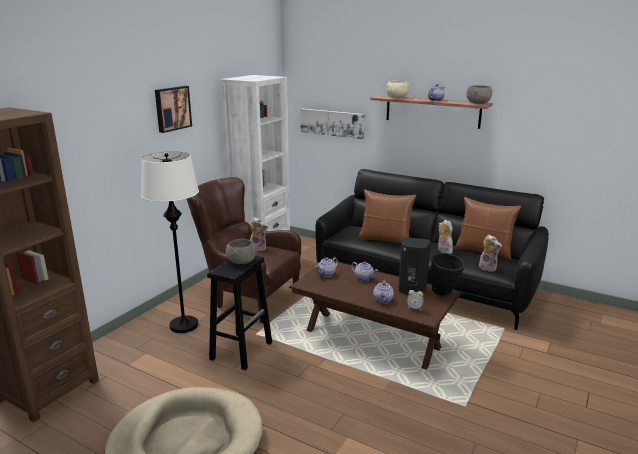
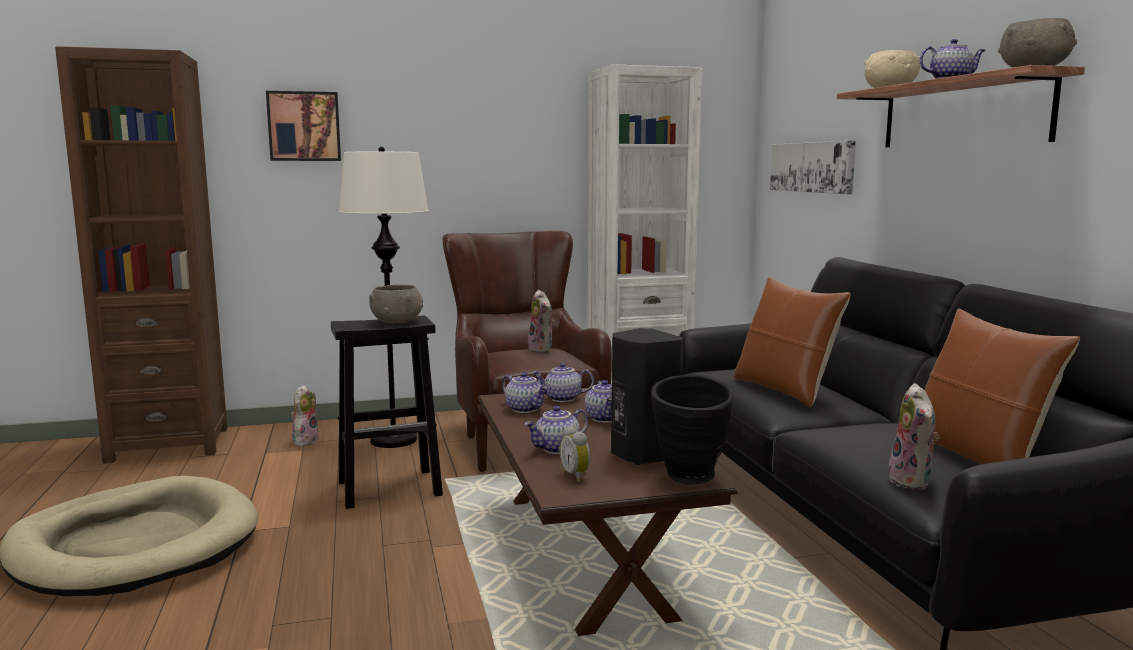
camera: 45 degrees right, 10 degrees down
(172, 108) = (478, 107): picture -> picture (304, 126)
(327, 286) = (525, 409): none -> teapot
(443, 251) = (869, 431): plush toy -> plush toy (305, 441)

